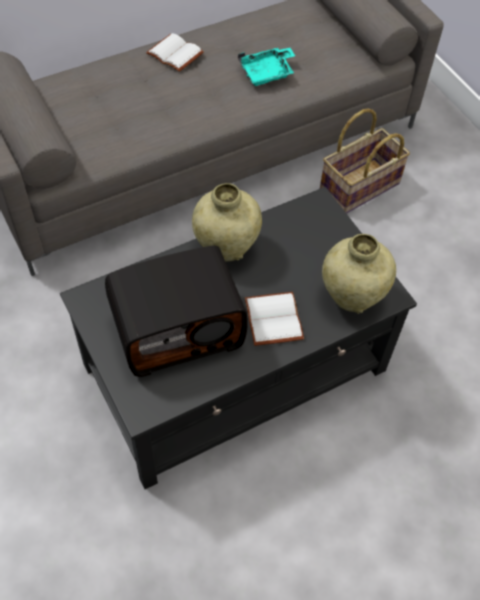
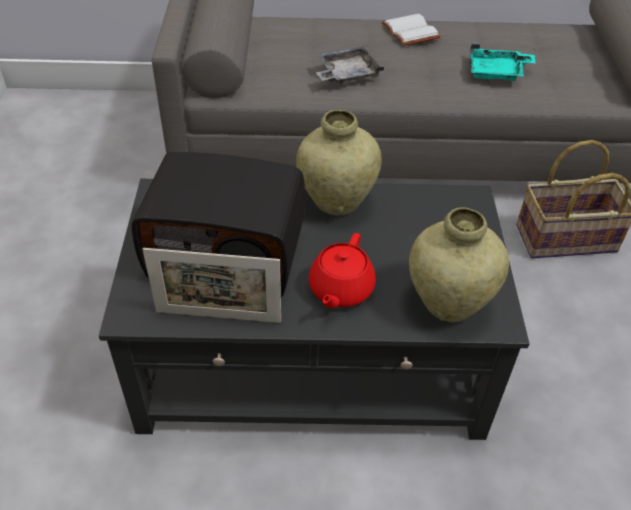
camera: 30 degrees right, 10 degrees down
(151, 120) = (347, 74): none -> grey tray
(206, 381) = (218, 316): none -> picture frame
(275, 320) = (340, 290): white book -> red teapot

